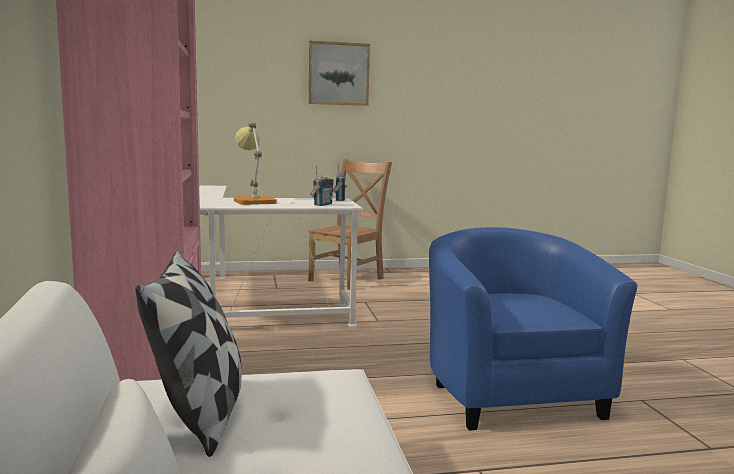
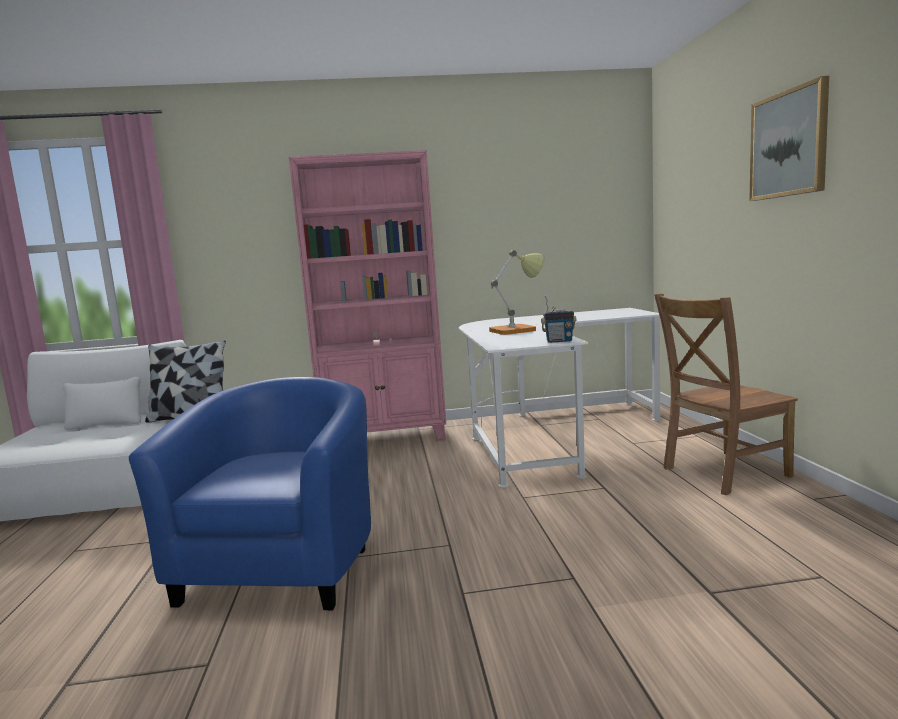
camera: 95 degrees right, 0 degrees up
(322, 204) = (505, 342): radio -> none
(348, 279) = (721, 473): brown chair -> brown chair turned 120 degrees clockwise
(509, 393) = (284, 565): blue armchair -> blue armchair turned 75 degrees counterclockwise

